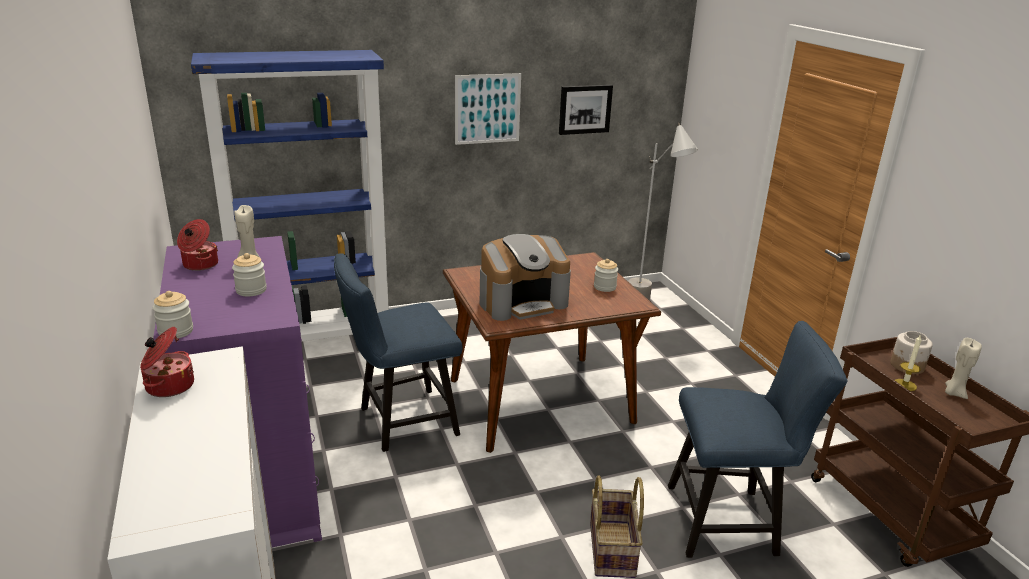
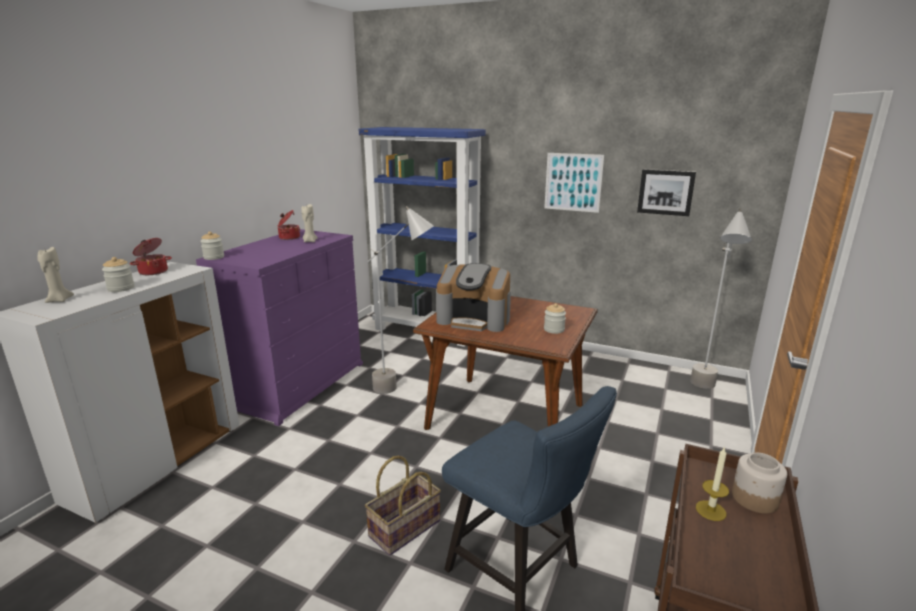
camera: 45 degrees right, 5 degrees down
(251, 290) = (279, 251): jar -> jar (121, 288)
(401, 422) = (404, 389): blue chair -> grey floor lamp
(954, 393) = (767, 550): beige candle -> beige candle (59, 300)

